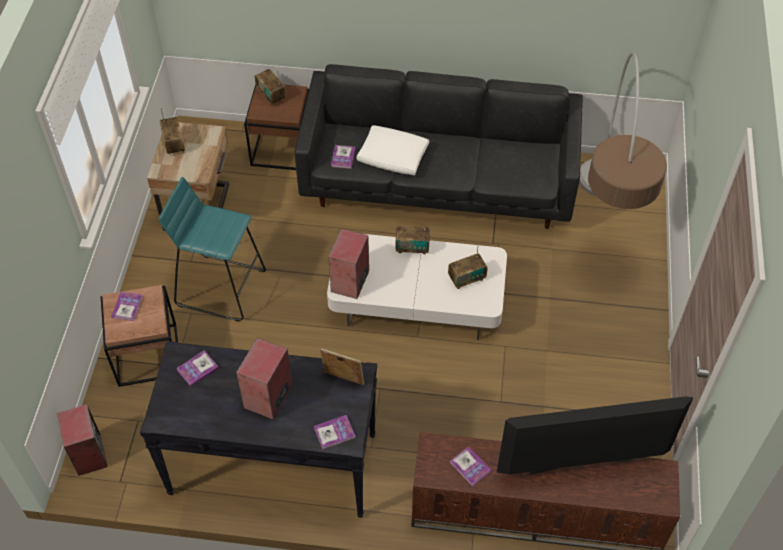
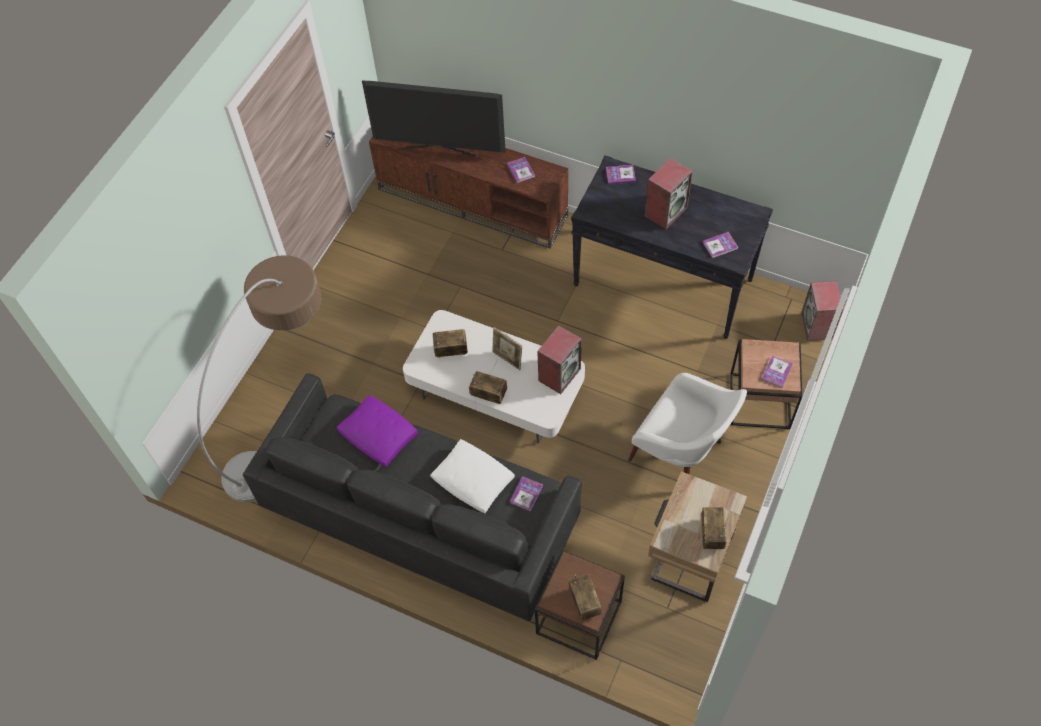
camera: 160 degrees left, 5 degrees up
(220, 287) = (680, 454): turquoise stool -> white armchair
(343, 380) = (602, 210): picture frame -> picture frame (507, 360)
(492, 171) = (378, 435): none -> purple pillow

